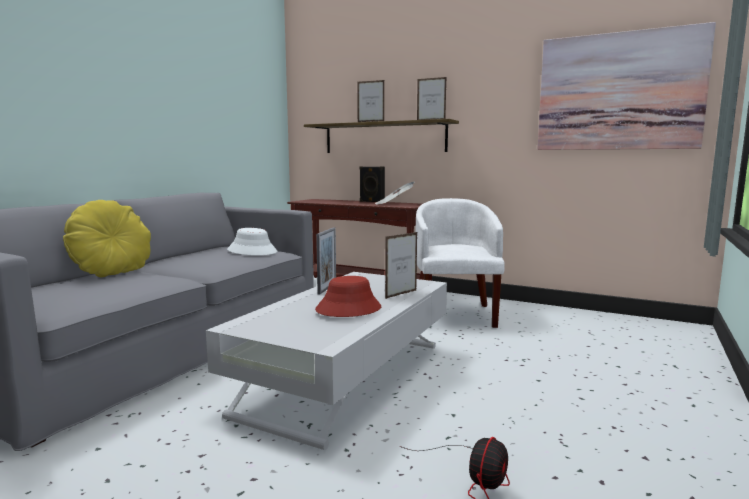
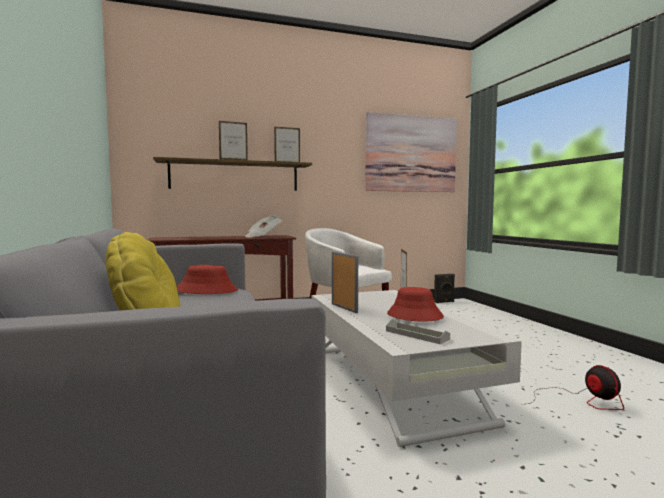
camera: 45 degrees left, 5 degrees down
(252, 251) = (206, 291): white hat -> red hat
(279, 323) = (417, 335): none -> grey tray
(371, 202) = (230, 236): black speaker -> black speaker (444, 302)

